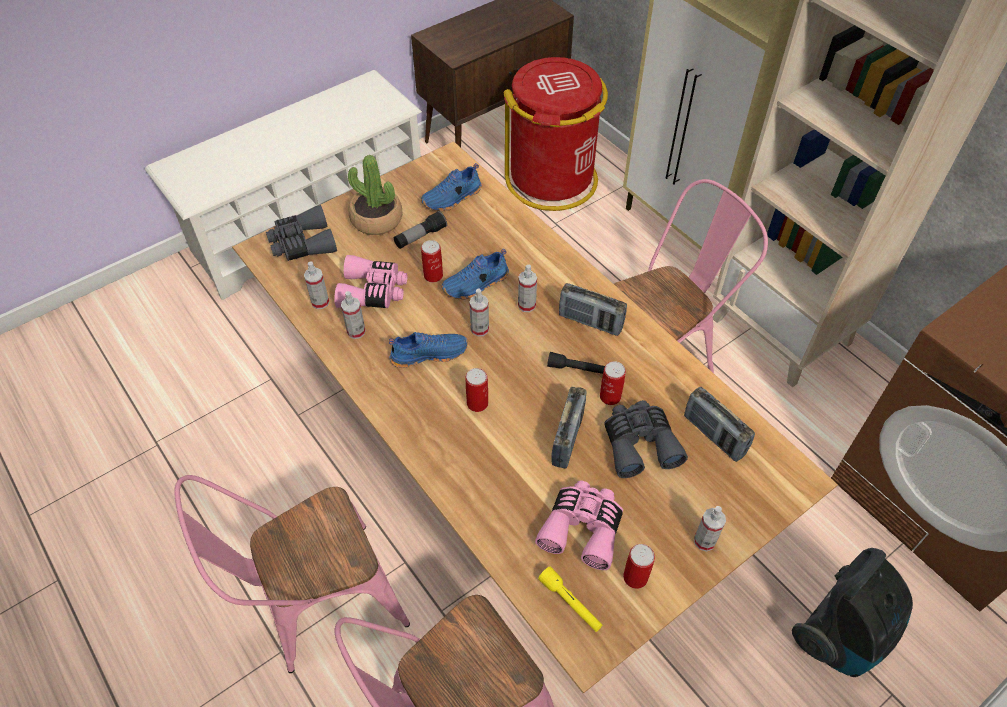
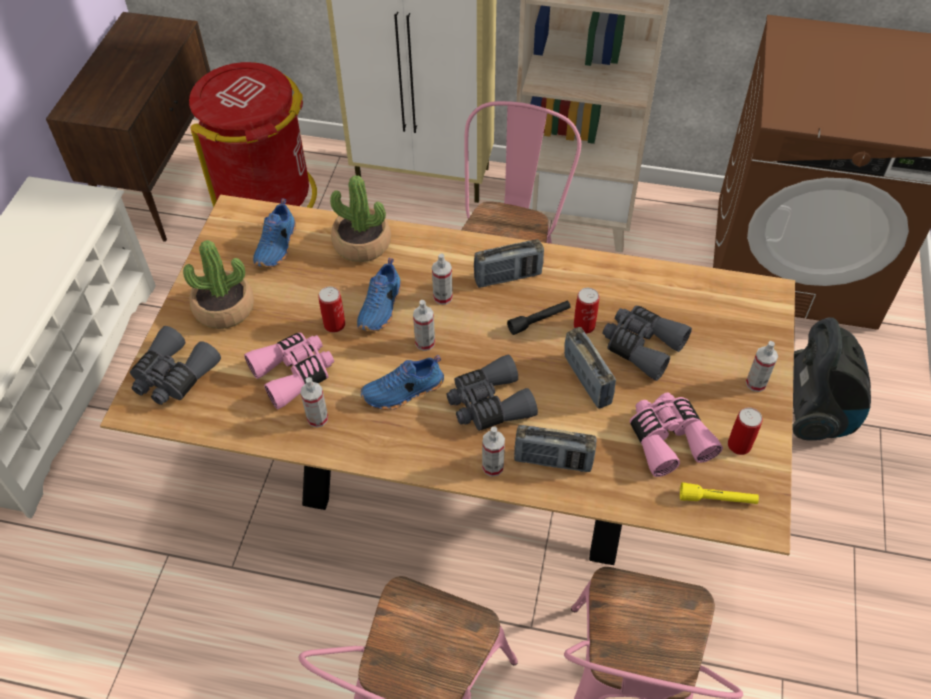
camera: 40 degrees left, 0 degrees up
(320, 302) = (253, 416): spray bottle -> spray bottle (493, 467)
(420, 237) = (284, 298): flashlight -> none
(429, 353) = (403, 392): blue shoe -> blue shoe turned 150 degrees counterclockwise
(477, 403) = (489, 404): can -> grey binoculars
(510, 231) = (362, 244): none -> potted plant
(714, 435) = (685, 303): radio -> radio (553, 461)

